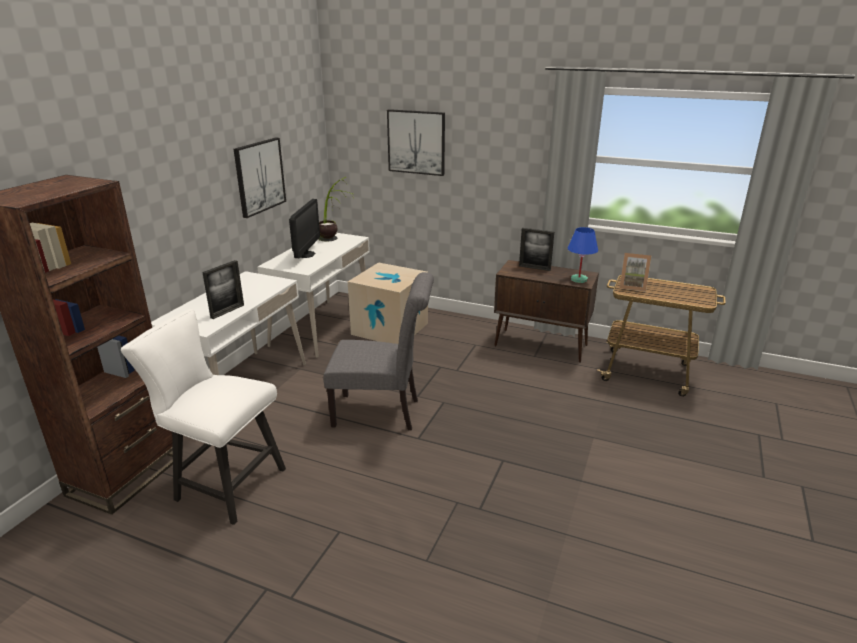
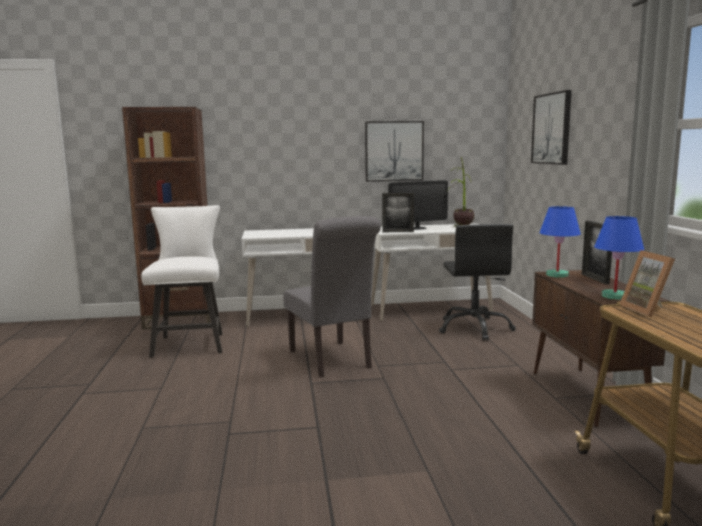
camera: 60 degrees right, 15 degrees down
(227, 311) = (284, 235): picture frame -> picture frame (398, 232)
(390, 328) = (474, 328): cardboard box -> black office chair
(513, 272) = (557, 275): none -> blue table lamp

